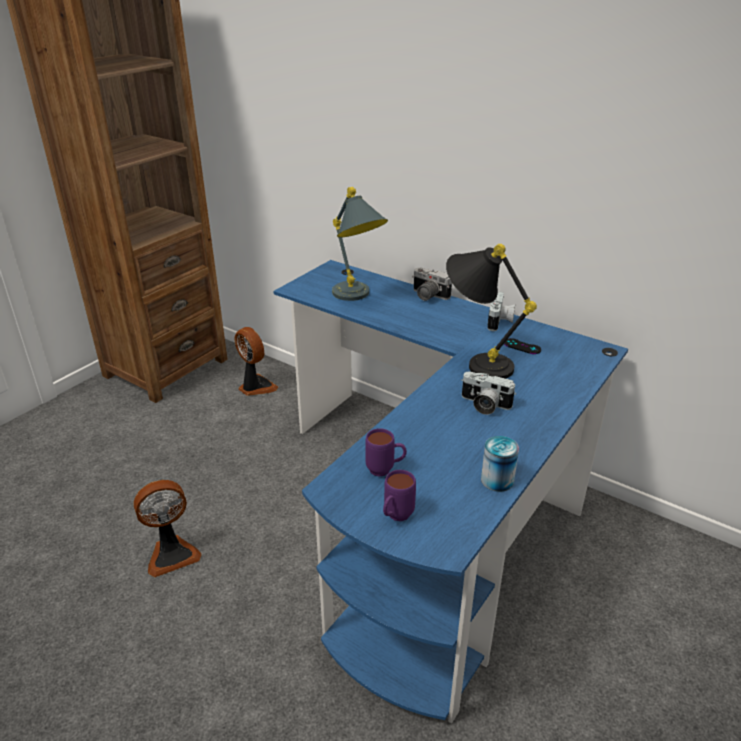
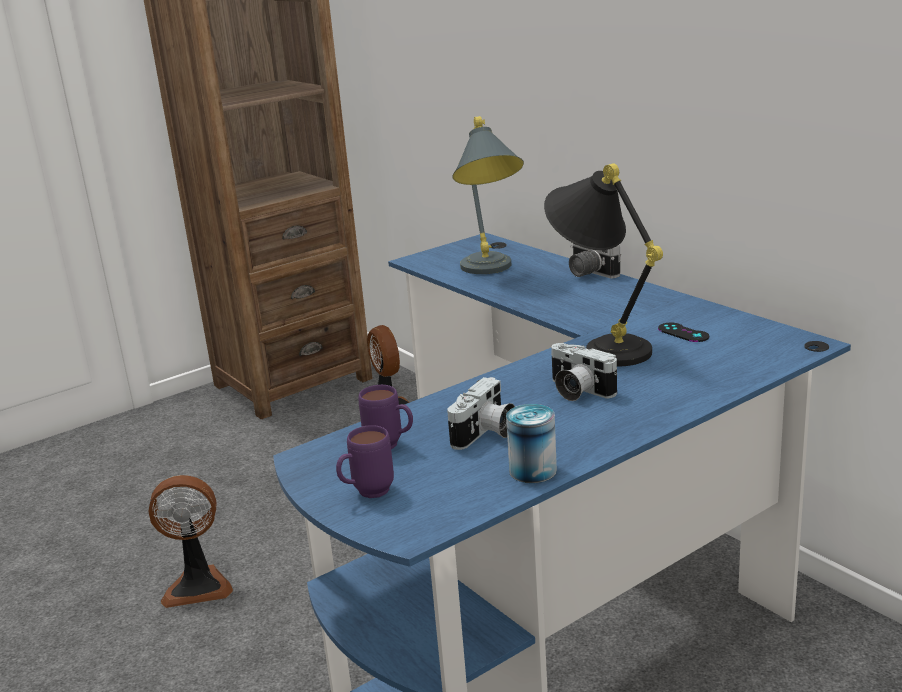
camera: 20 degrees right, 10 degrees down
(500, 321) = (671, 304): camera -> camera (485, 434)

